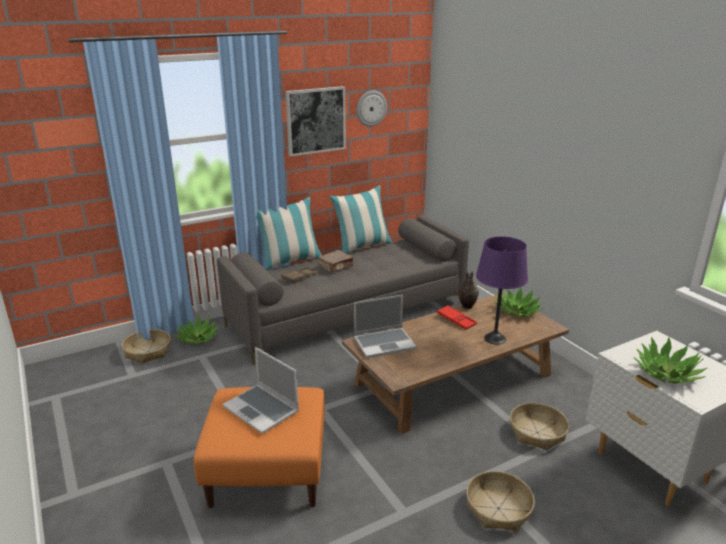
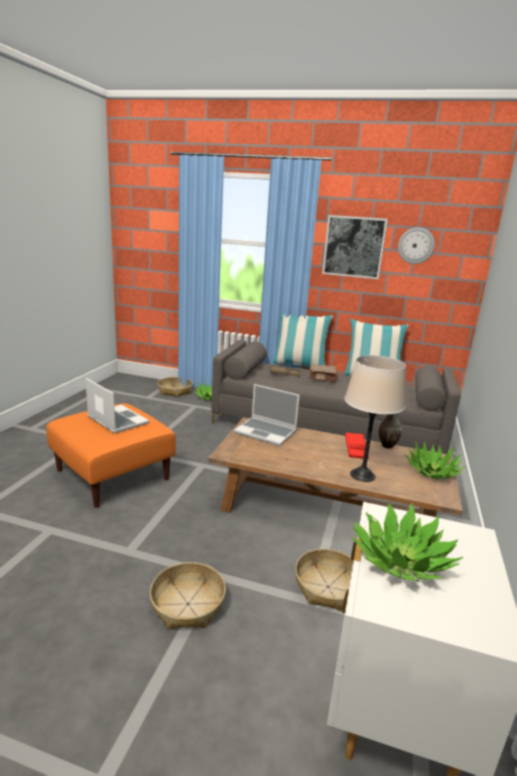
camera: 45 degrees right, 5 degrees down
(262, 409) = (116, 420): laptop -> laptop turned 135 degrees clockwise
(494, 339) = (362, 475): purple table lamp -> beige table lamp

